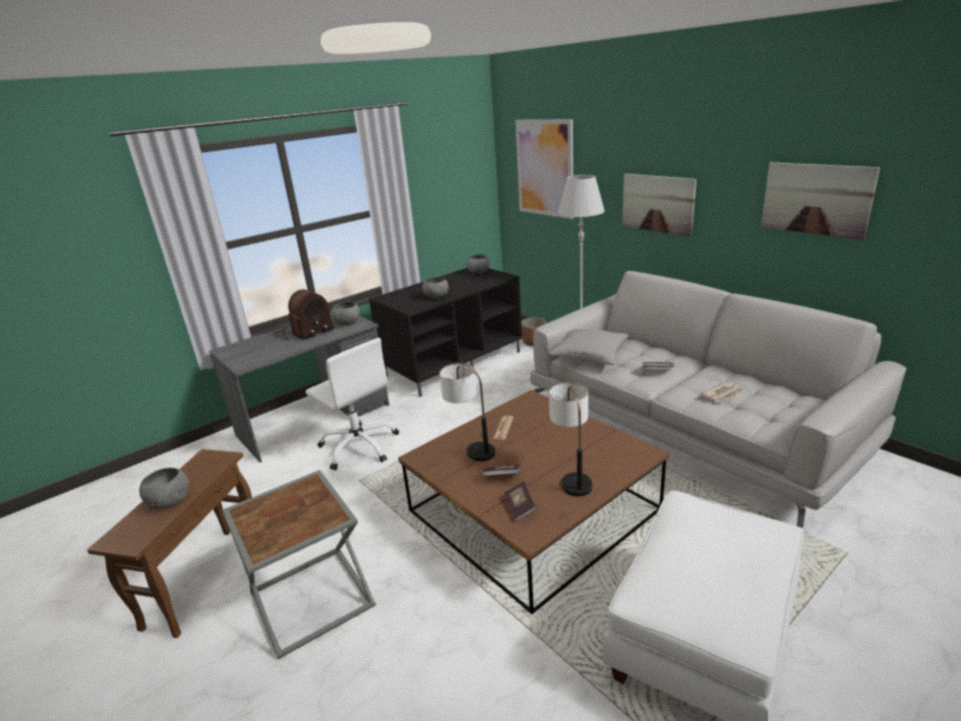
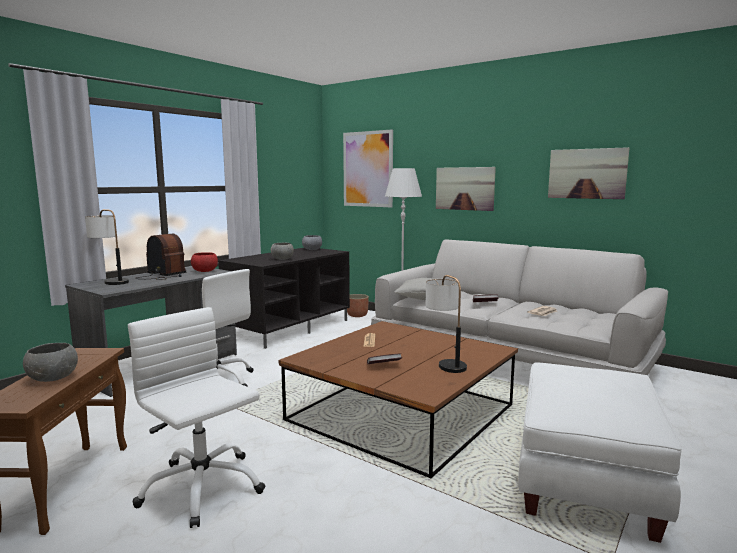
camera: 15 degrees left, 15 degrees down
(303, 332) = (163, 275): radio -> radio turned 90 degrees counterclockwise
(313, 597) = (201, 487): grey side table -> white office chair
(347, 323) = (204, 271): grey bowl -> red bowl
(471, 446) = (345, 351): table lamp -> table lamp (110, 281)
(520, 507) = (410, 381): book -> none

